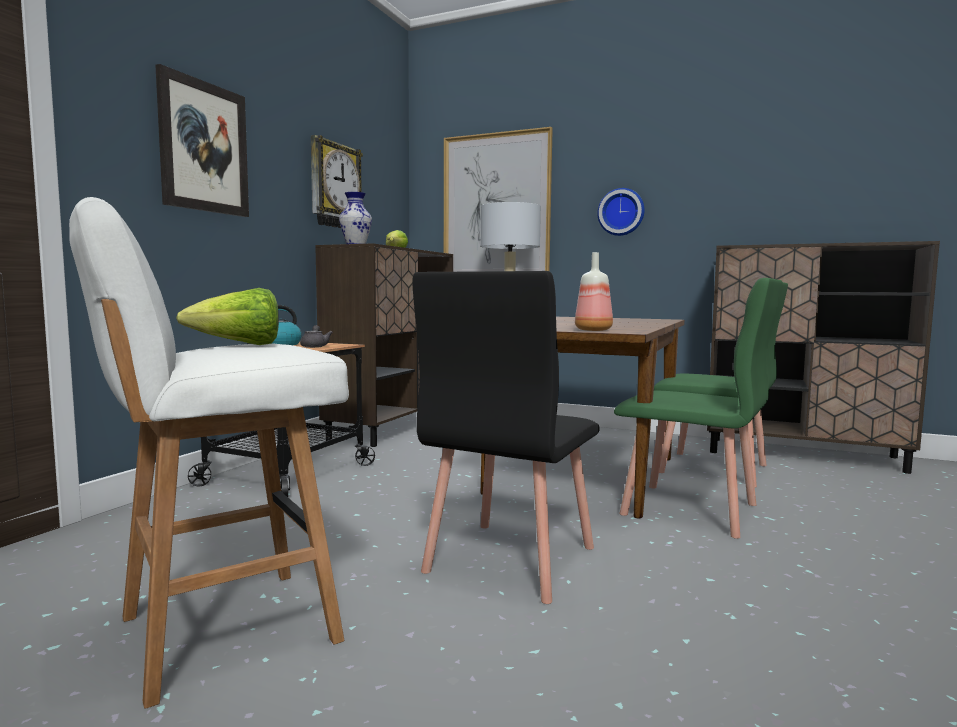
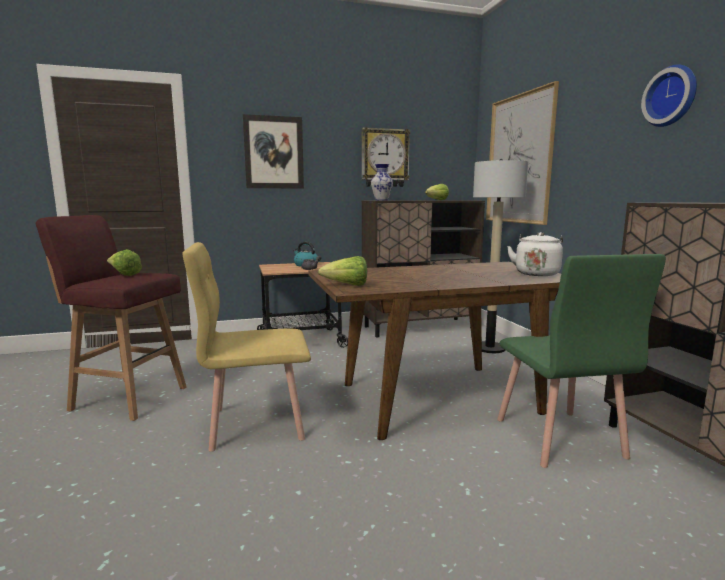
camera: 50 degrees right, 5 degrees up
(222, 631) = (128, 398): white stool -> red stool
(509, 559) = (256, 423): black chair -> yellow chair
(594, 330) = (347, 285): bottle -> lettuce
(621, 212) = (603, 160): wall clock -> wall clock (672, 96)
(633, 319) = (536, 273): none -> white kettle
(691, 510) = (428, 453): green chair -> none

